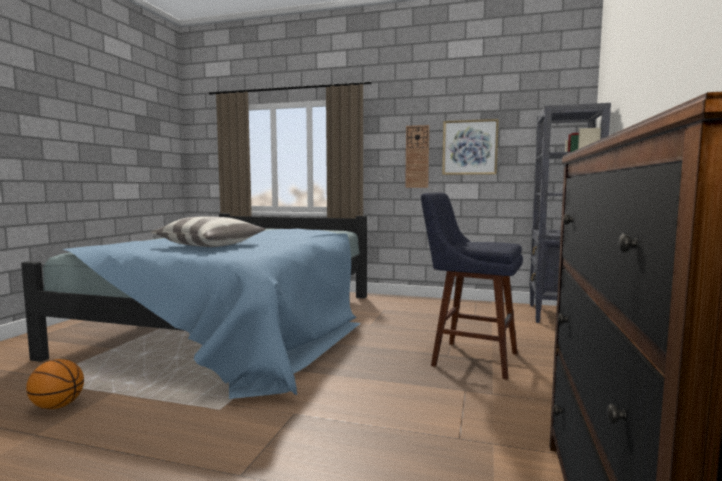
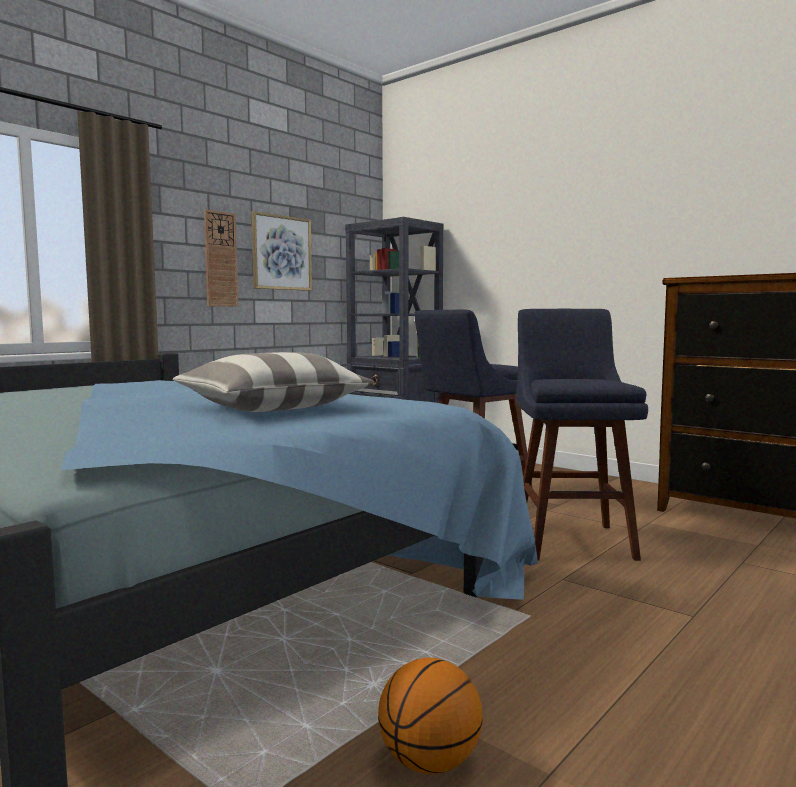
camera: 65 degrees left, 0 degrees up
(393, 408) = (571, 538): none -> blue stool

